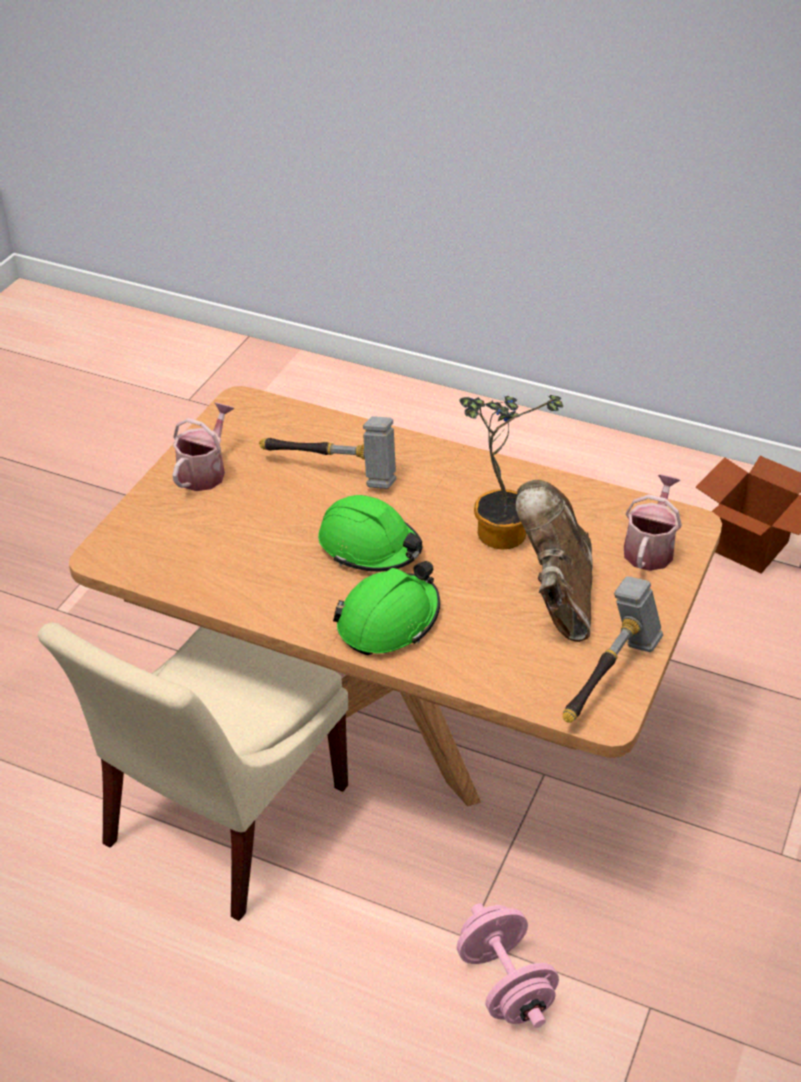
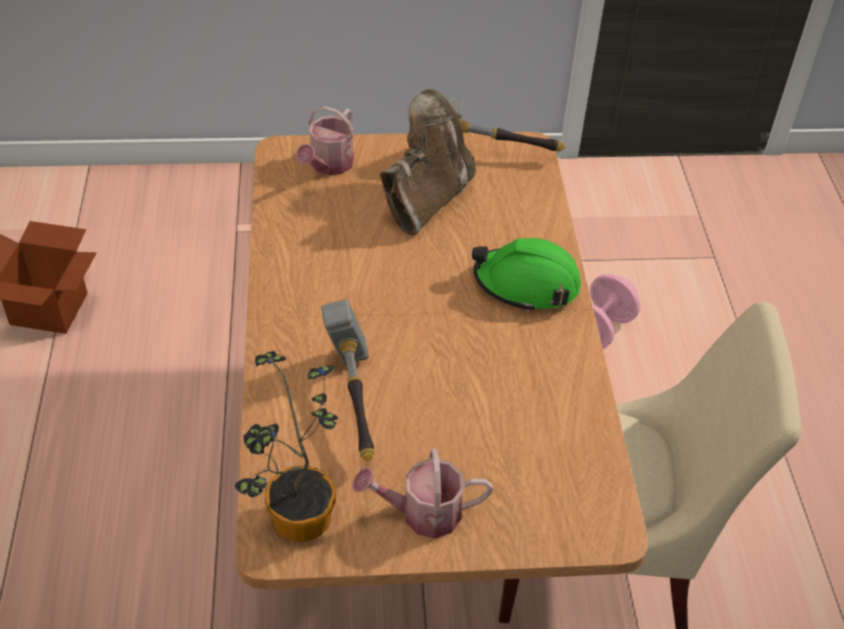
camera: 120 degrees left, 5 degrees up
(370, 546) = (446, 330): green hard hat -> none
(498, 529) = (363, 256): potted plant -> potted plant (295, 524)
(556, 598) = (426, 199): brown boot -> brown boot turned 150 degrees clockwise
(650, 548) = (328, 165): watering can -> watering can turned 60 degrees counterclockwise

